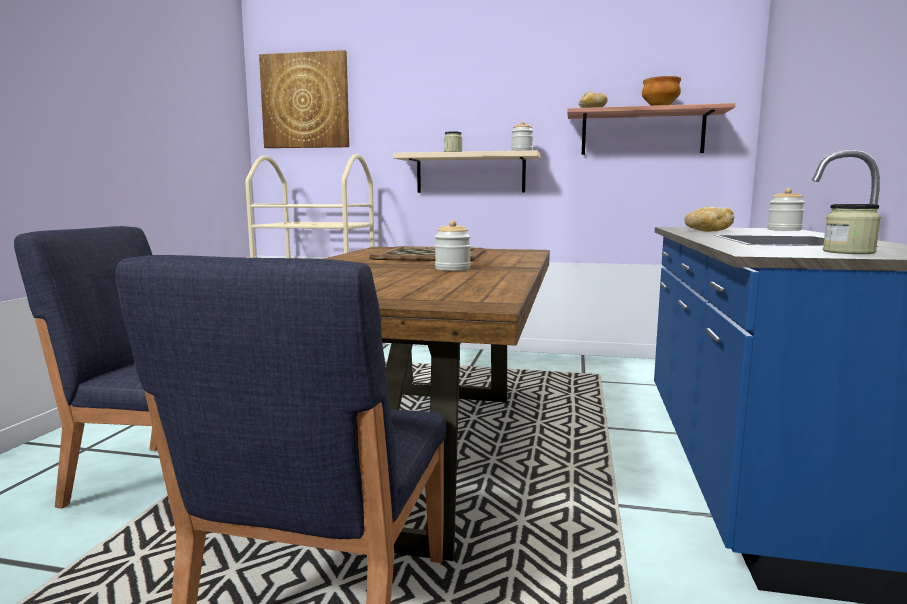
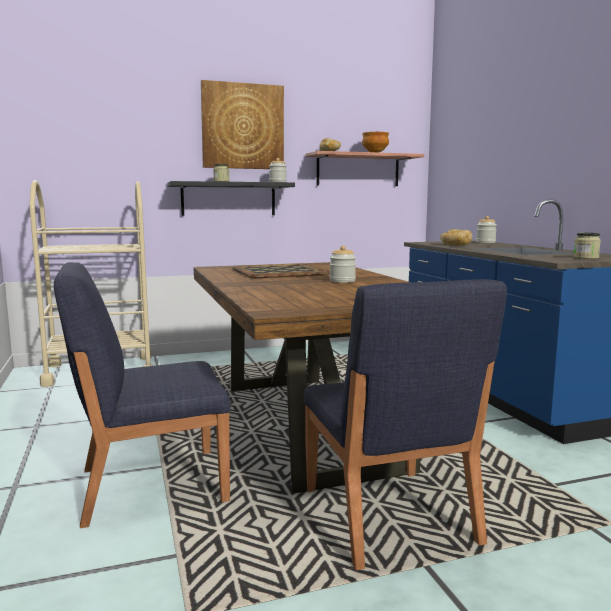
camera: 30 degrees left, 0 degrees up
(305, 101) = (61, 126): picture -> picture (242, 126)
(470, 173) = (228, 199): beige shelf -> black shelf

